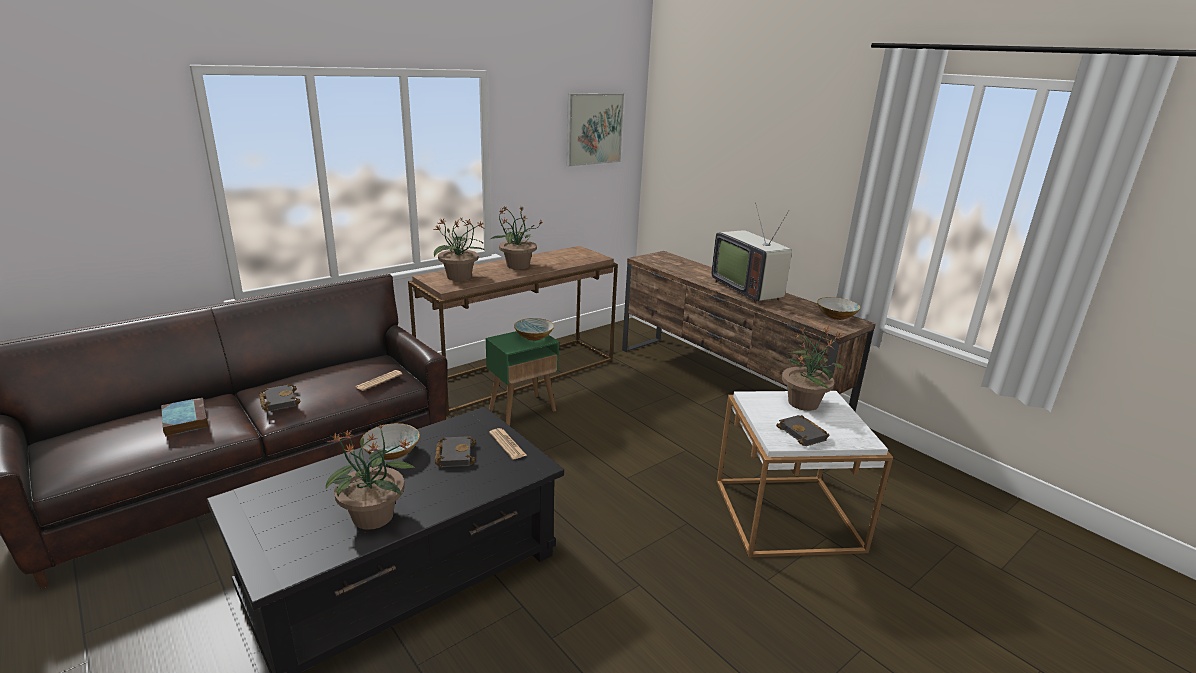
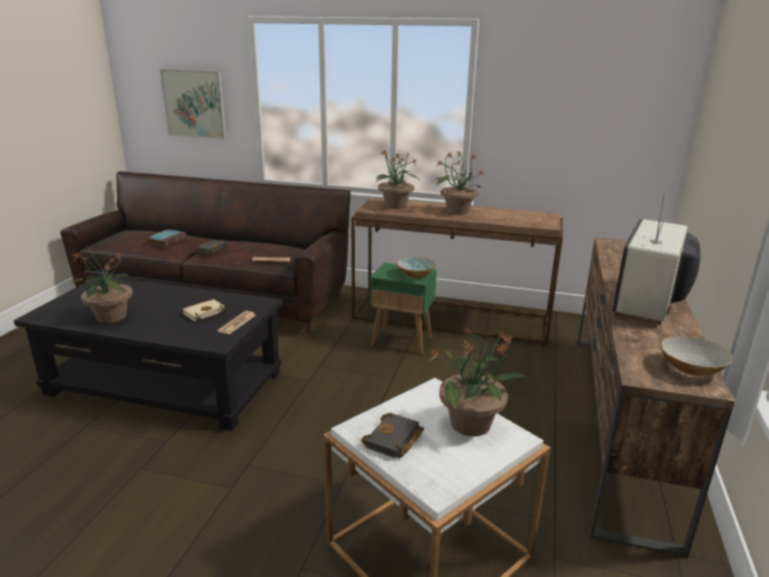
camera: 55 degrees right, 0 degrees up
(391, 453) = (186, 295): bowl -> none
(454, 454) = (204, 312): black book -> beige book
(594, 129) = (615, 87): picture -> picture (194, 103)

